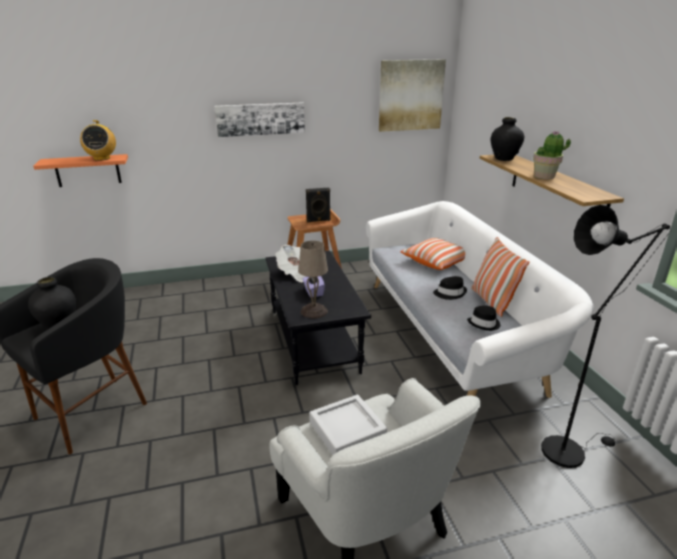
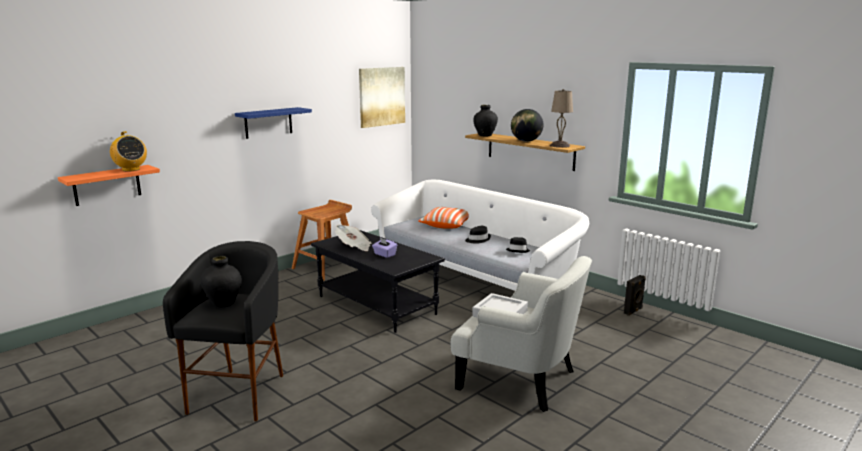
camera: 30 degrees left, 10 degrees down
(260, 119) = (268, 122): picture -> blue shelf
(314, 311) = (401, 264): beige table lamp -> beige table lamp (560, 145)
(318, 220) = (331, 210): black speaker -> black speaker (633, 311)
(492, 301) = (509, 239): pillow -> none
(544, 176) = (526, 141): potted plant -> globe
(568, 449) = (601, 315): black floor lamp -> none

